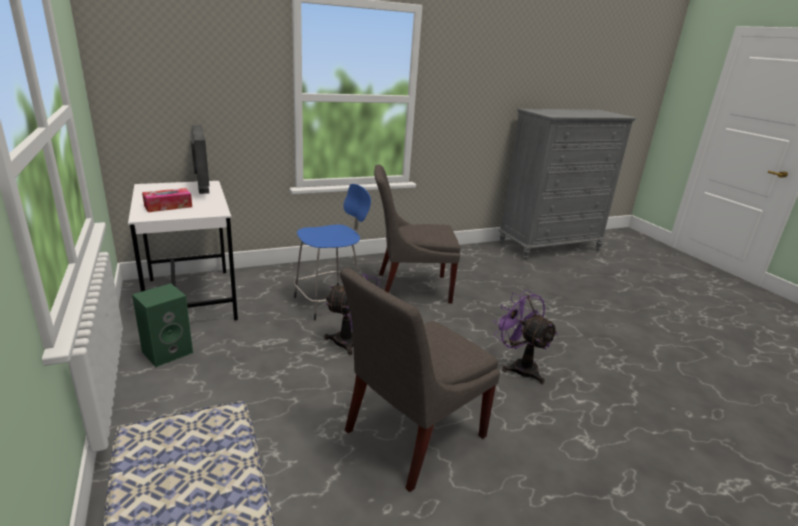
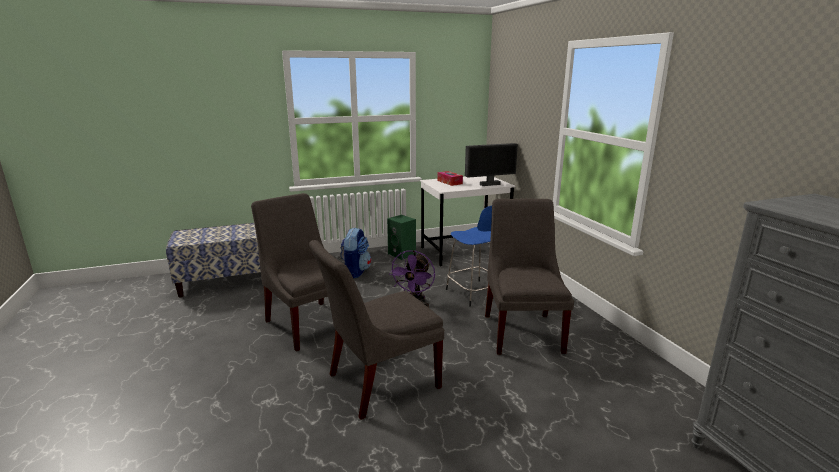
camera: 95 degrees right, 5 degrees down
(226, 401) = (355, 272): none -> backpack
(519, 366) = (379, 382): purple fan -> grey chair

